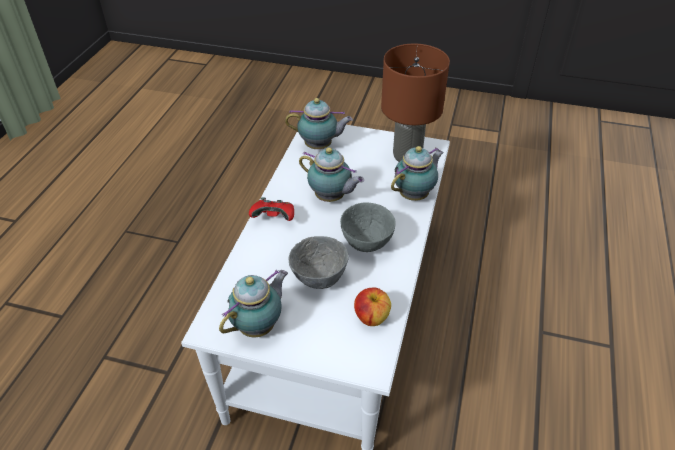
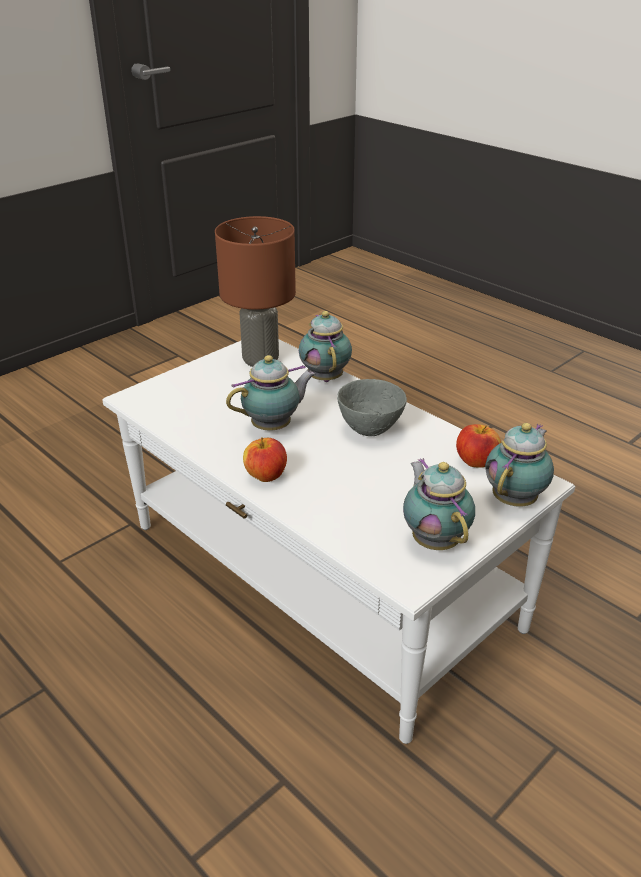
camera: 60 degrees left, 10 degrees down
(274, 218) = (266, 476): red game controller -> apple
(320, 146) = (174, 404): teapot -> teapot (515, 499)
(320, 280) = (397, 476): grey bowl -> none

